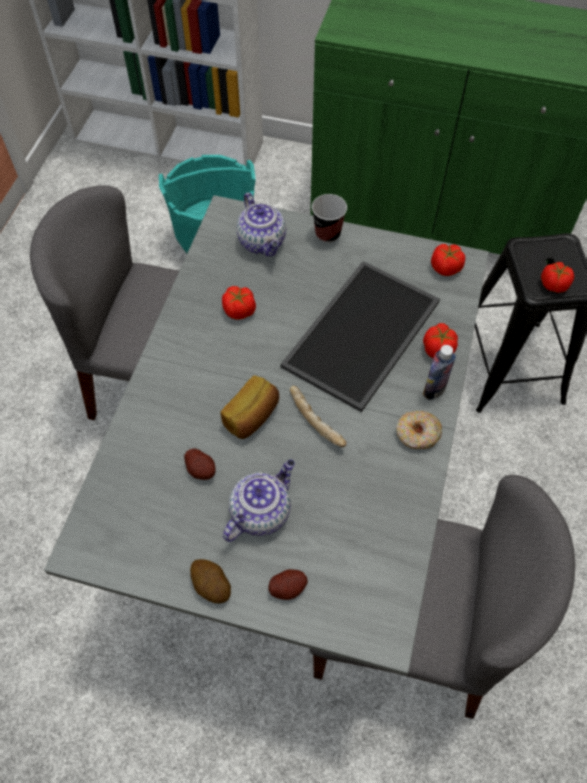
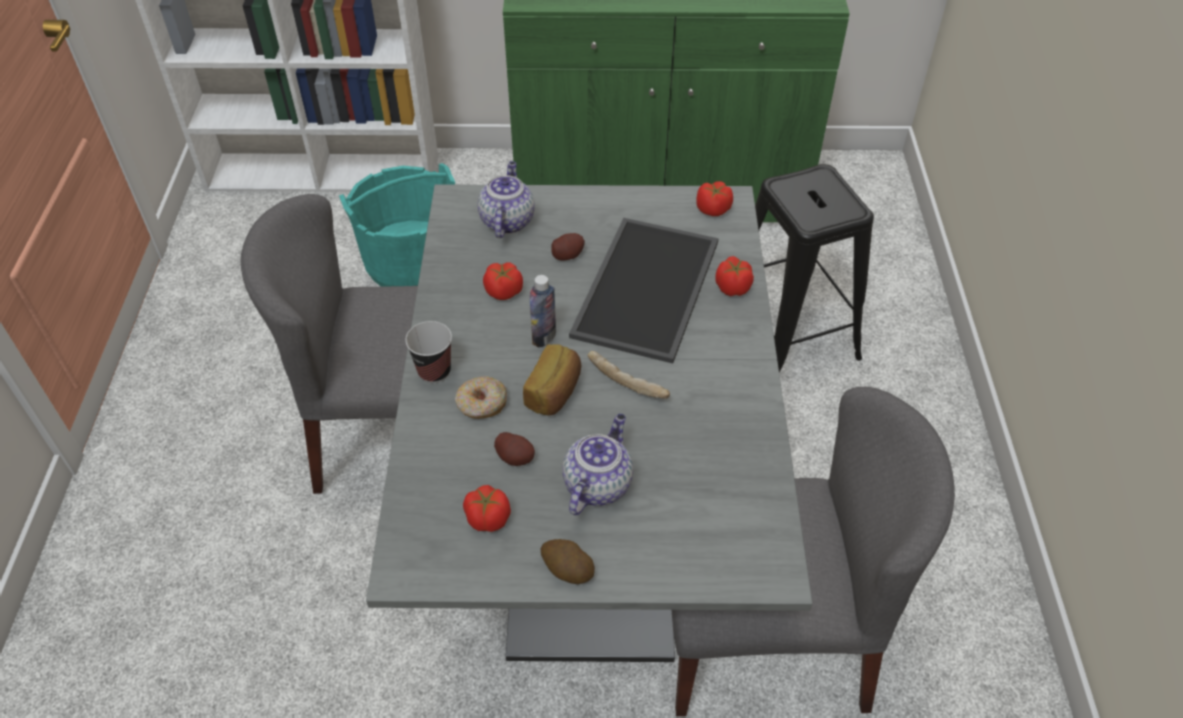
camera: 15 degrees left, 10 degrees down
(263, 242) = (507, 221): teapot -> teapot turned 135 degrees counterclockwise
(288, 587) = (654, 552): potato -> potato (568, 254)
(327, 234) = (575, 199): cup -> cup (434, 371)
(417, 434) = (740, 372): donut -> donut (481, 404)
(434, 390) = (742, 326): bottle -> bottle (544, 337)
(553, 284) = (824, 214): tomato -> tomato (487, 518)

